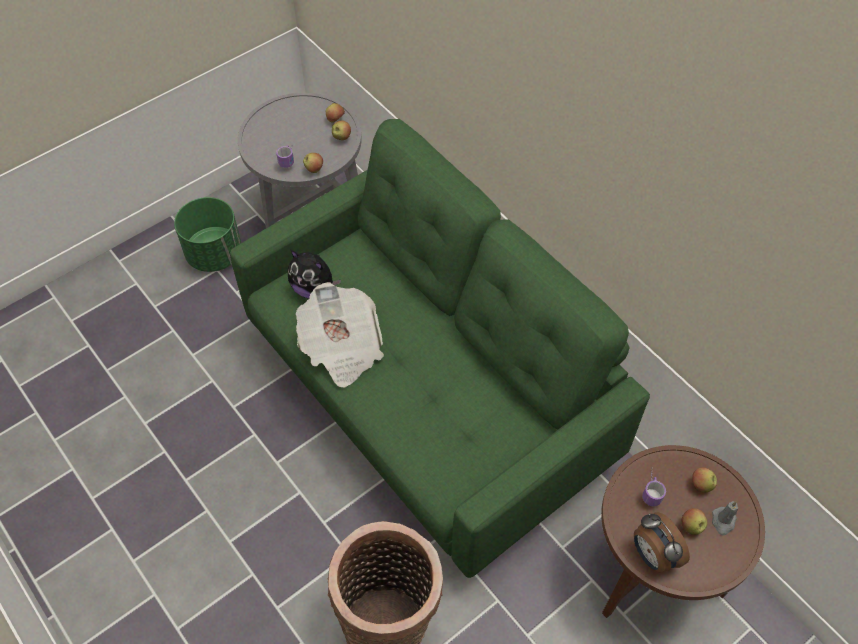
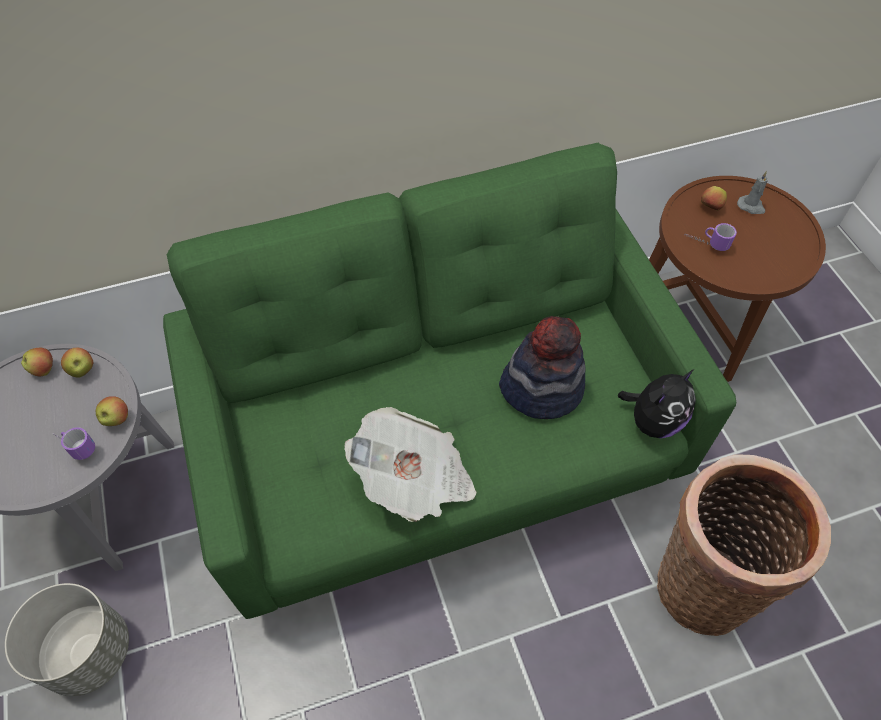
camera: 70 degrees left, 0 degrees up
(214, 254) = (88, 651): green planter -> grey planter
(314, 289) = (305, 487): plush toy -> plush toy (653, 421)
(450, 406) = (541, 388): none -> hat
(653, 555) = (779, 266): alarm clock -> none
(691, 526) = (752, 229): apple -> none

